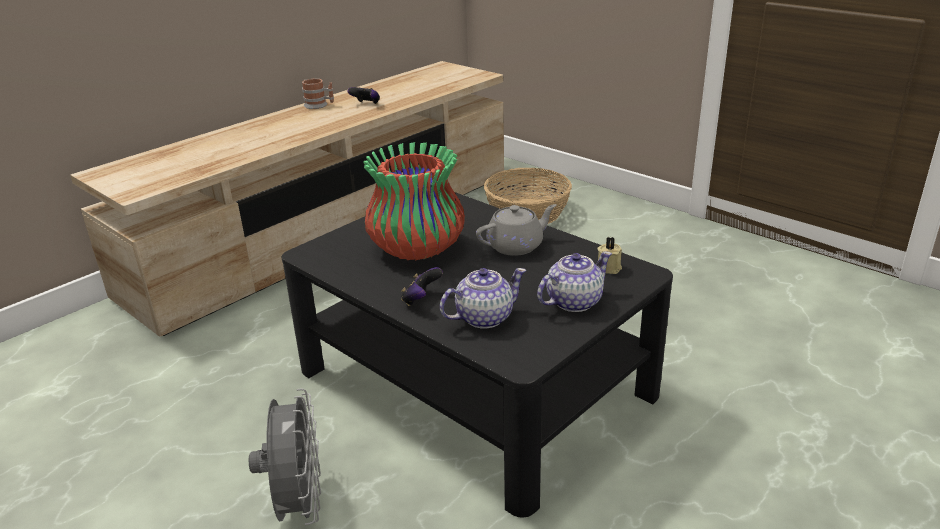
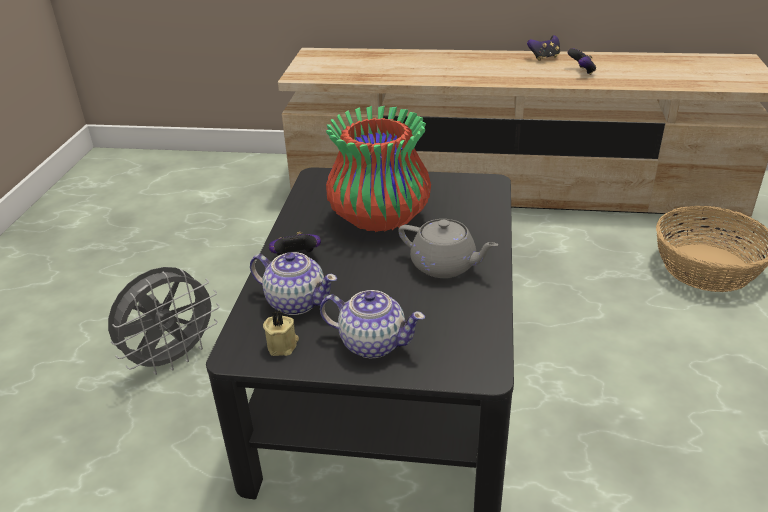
camera: 55 degrees right, 5 degrees up
(319, 105) = (544, 58): mug -> game controller
(608, 267) = (466, 339): beige candle -> beige candle (283, 345)

